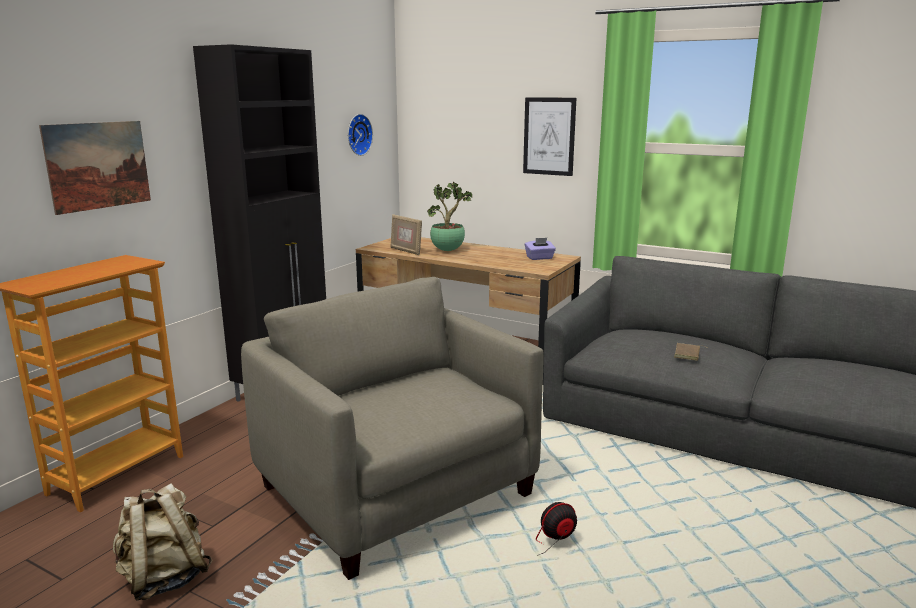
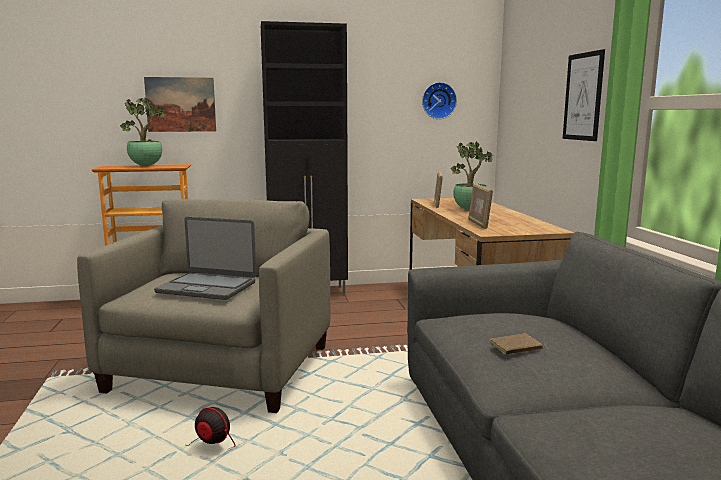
camera: 50 degrees right, 5 degrees down
(80, 270) = (147, 165): none -> potted plant
(164, 578) = (66, 349): beige backpack -> none
(428, 398) = (207, 287): none -> laptop
(508, 264) = (479, 224): none -> picture frame
(539, 258) = (526, 226): purple tissue box -> none

